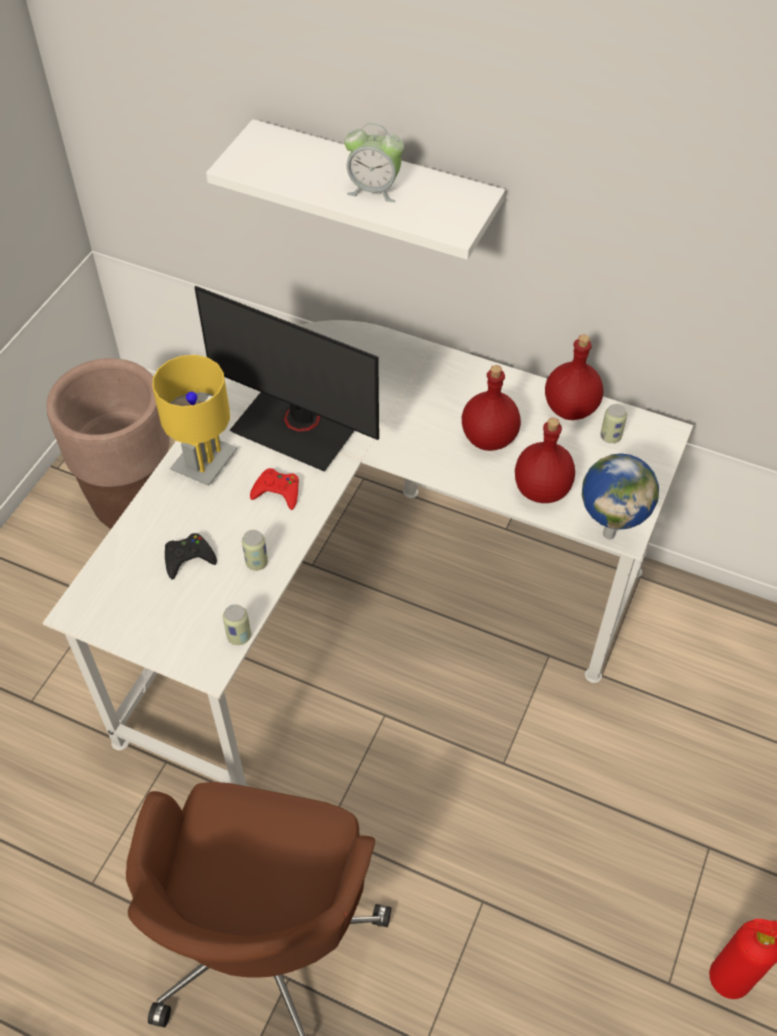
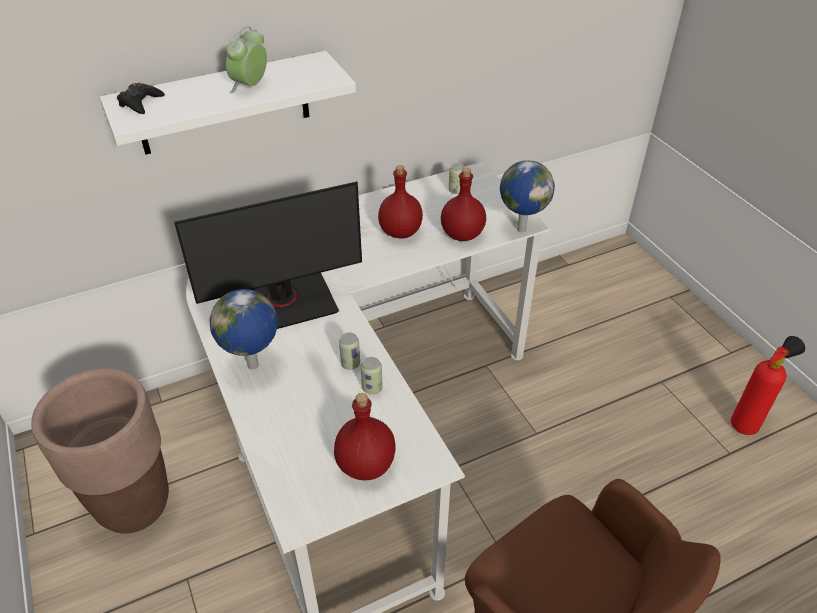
camera: 50 degrees left, 10 degrees down
(188, 558) = (326, 423): black game controller -> black game controller (140, 103)
(205, 463) = (254, 366): yellow table lamp -> globe
(239, 636) = (424, 433): can -> can (350, 363)
(277, 492) = (326, 344): red game controller -> none
(374, 189) = (250, 86): alarm clock -> alarm clock turned 150 degrees clockwise
(571, 408) = (418, 192): red bottle -> red bottle (366, 464)

